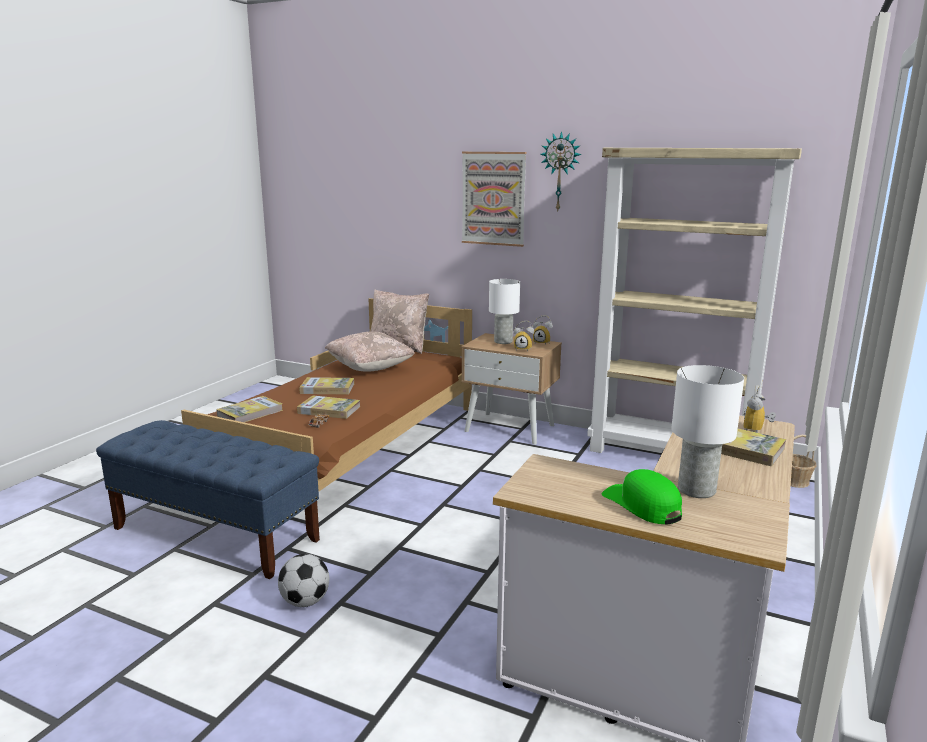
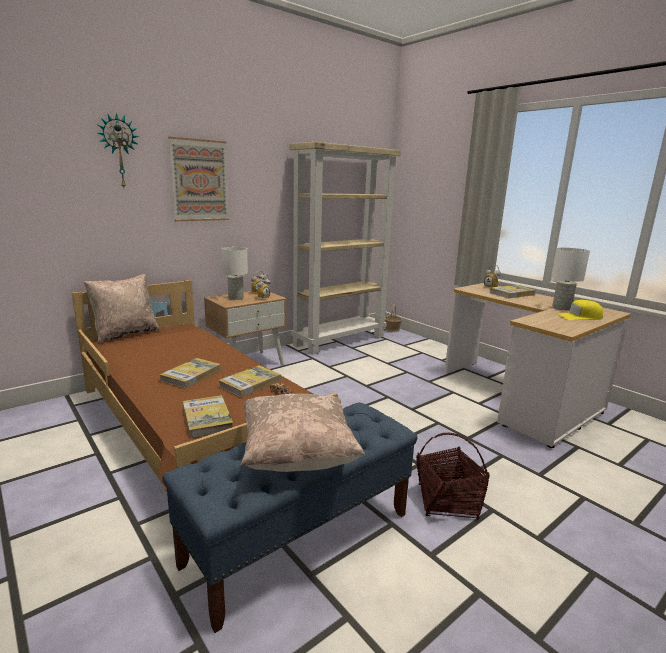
camera: 65 degrees left, 0 degrees up
(305, 602) = (447, 502): football -> basket
(370, 368) = (164, 351): beige pillow -> beige pillow (297, 455)
(560, 172) = (251, 159): wall clock -> wall clock (119, 152)
(642, 505) = (580, 317): green cap -> yellow cap

